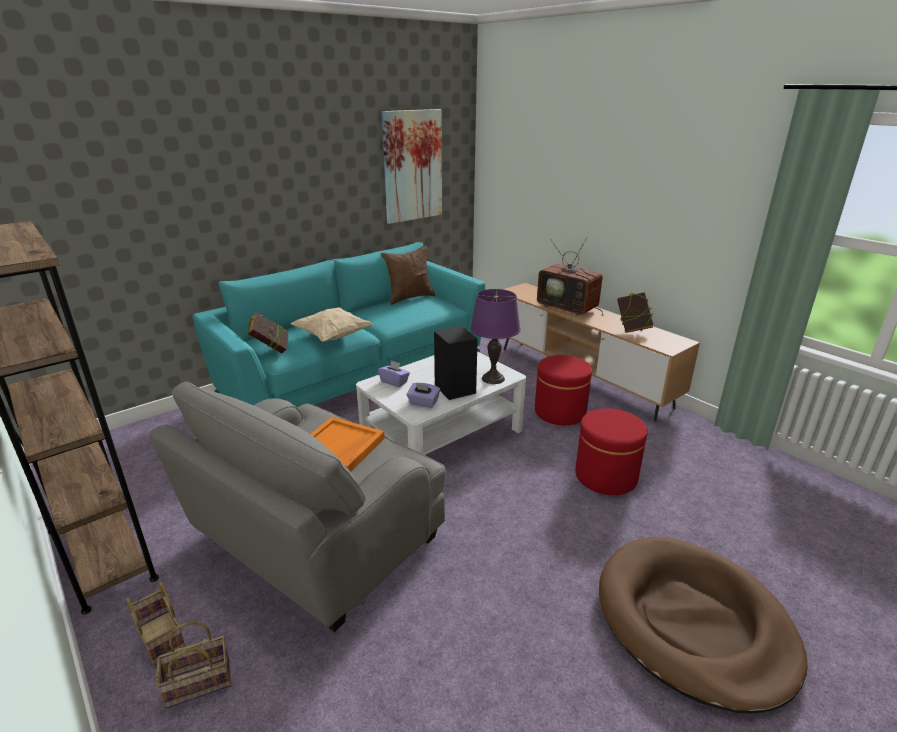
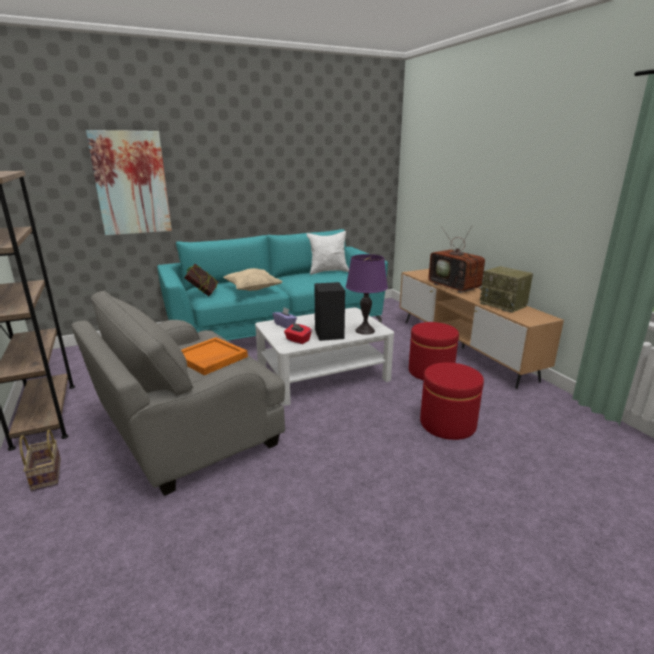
camera: 15 degrees right, 5 degrees down
(197, 685) = (50, 510): basket -> none
(409, 298) = (328, 271): brown pillow -> white pillow
(412, 166) = (342, 169): picture -> picture (131, 183)
(423, 403) = (297, 340): purple tissue box -> red tissue box
(632, 329) = (504, 305): book -> radio
(693, 623) = (473, 553): brown dog bed -> none

